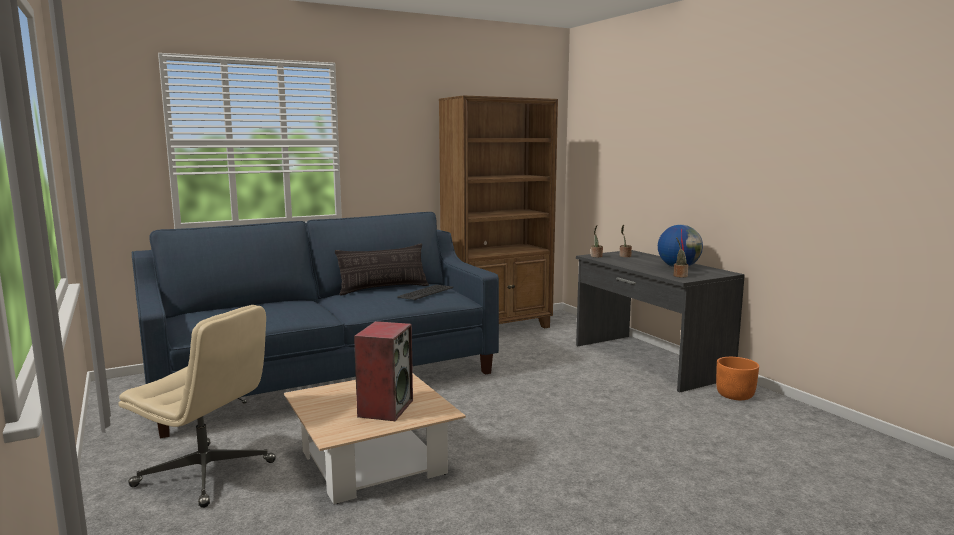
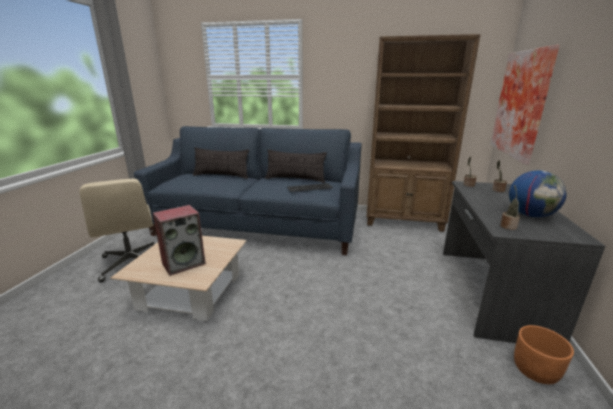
camera: 40 degrees right, 10 degrees up
(260, 305) = (221, 176): none -> pillow
(605, 170) = (524, 104): none -> picture

